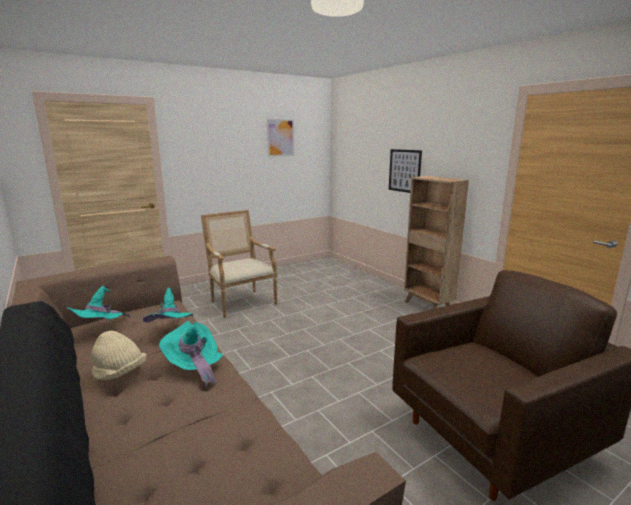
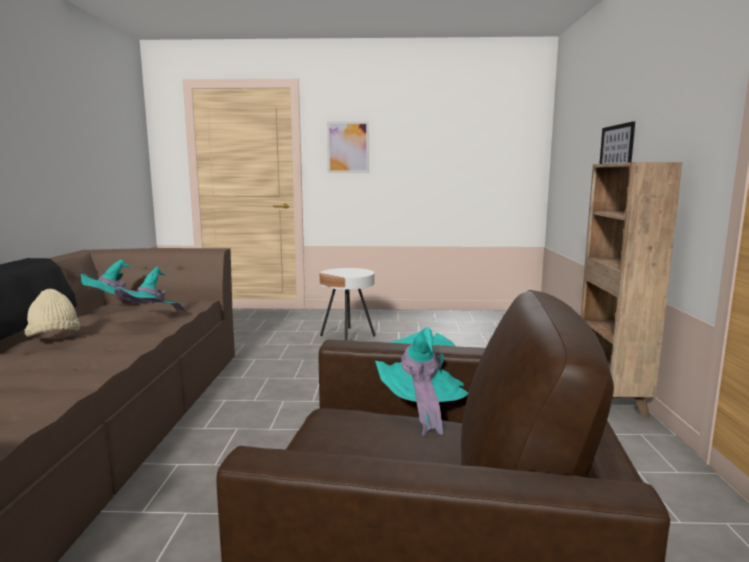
camera: 35 degrees right, 5 degrees down
(194, 367) = (107, 350): turquoise hat -> turquoise hat (421, 404)
(240, 302) = (347, 336): armchair -> white side table
(280, 137) = (464, 126): picture -> picture (348, 147)

